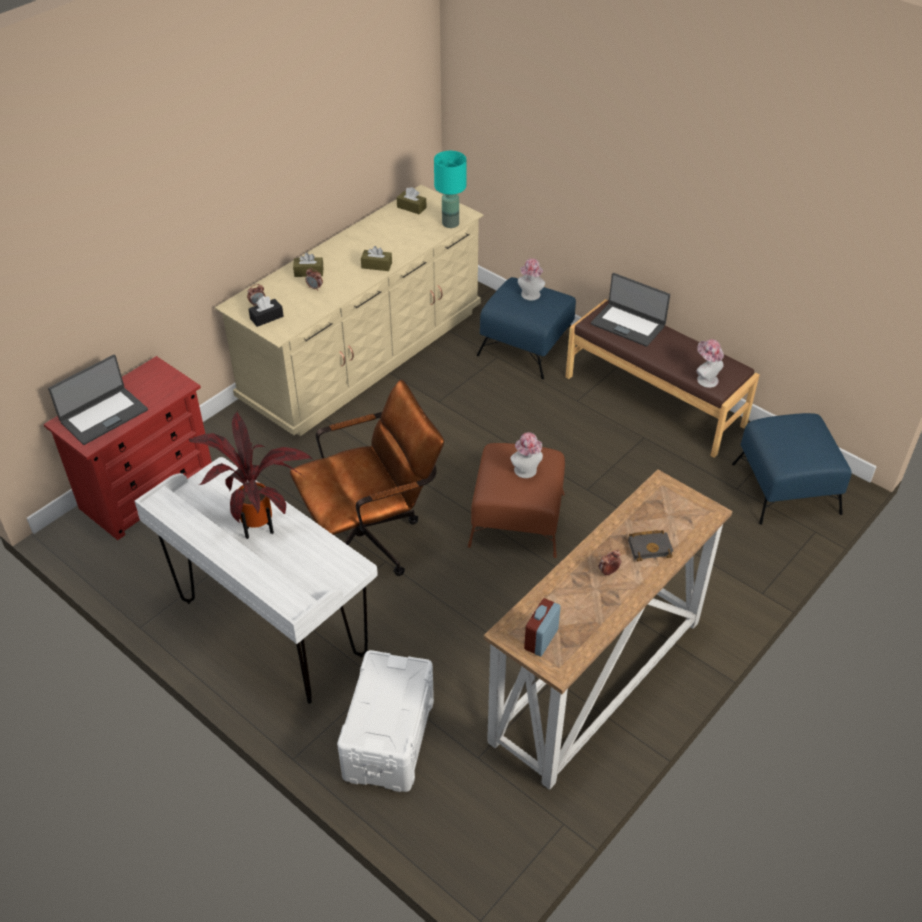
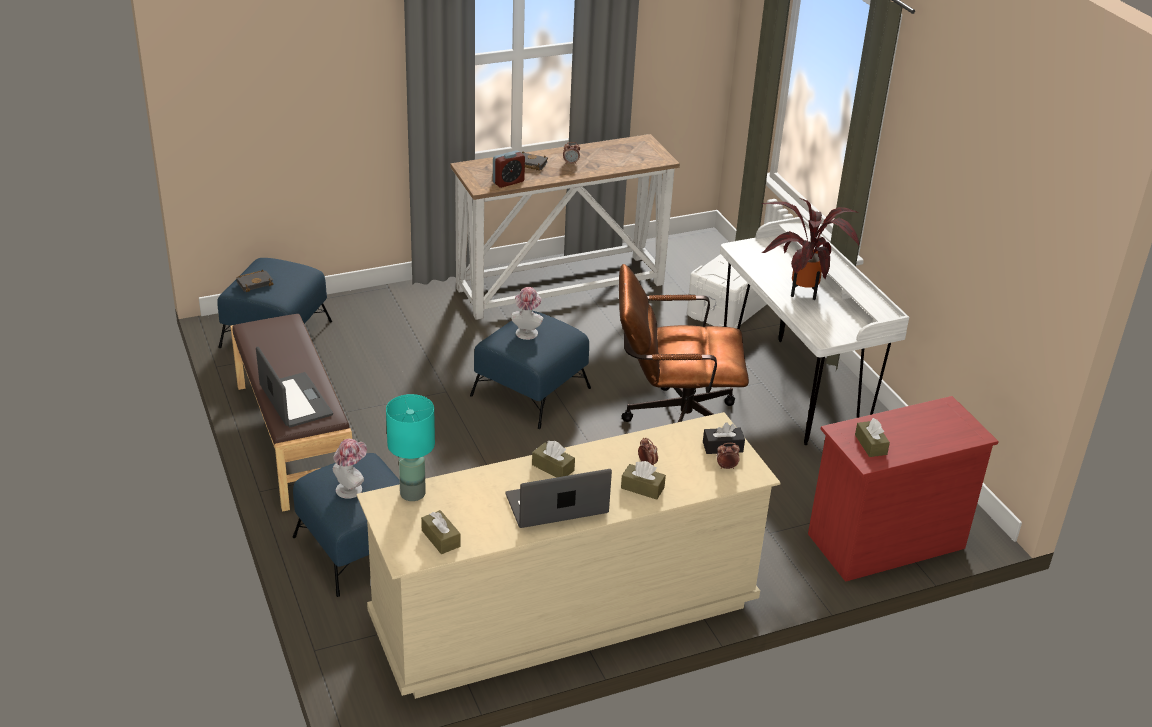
camera: 155 degrees left, 10 degrees down
(103, 415) = (932, 428): laptop -> laptop (557, 505)
(154, 382) = (870, 445): none -> brown tissue box
(516, 520) = (531, 391): brown ottoman -> blue ottoman
(541, 639) = (644, 152): alarm clock -> alarm clock (508, 182)
(705, 379) = (290, 330): hat -> none
(804, 428) = (255, 283): none -> black book

